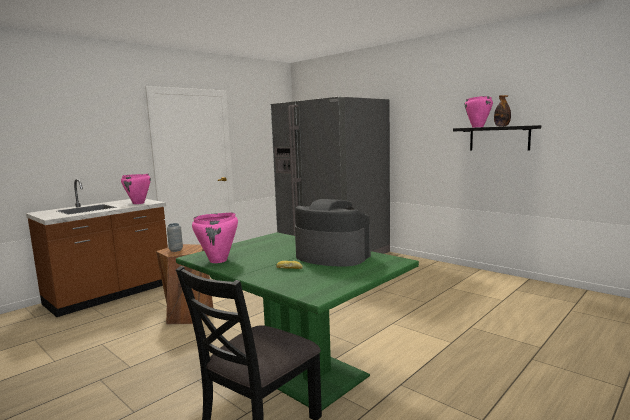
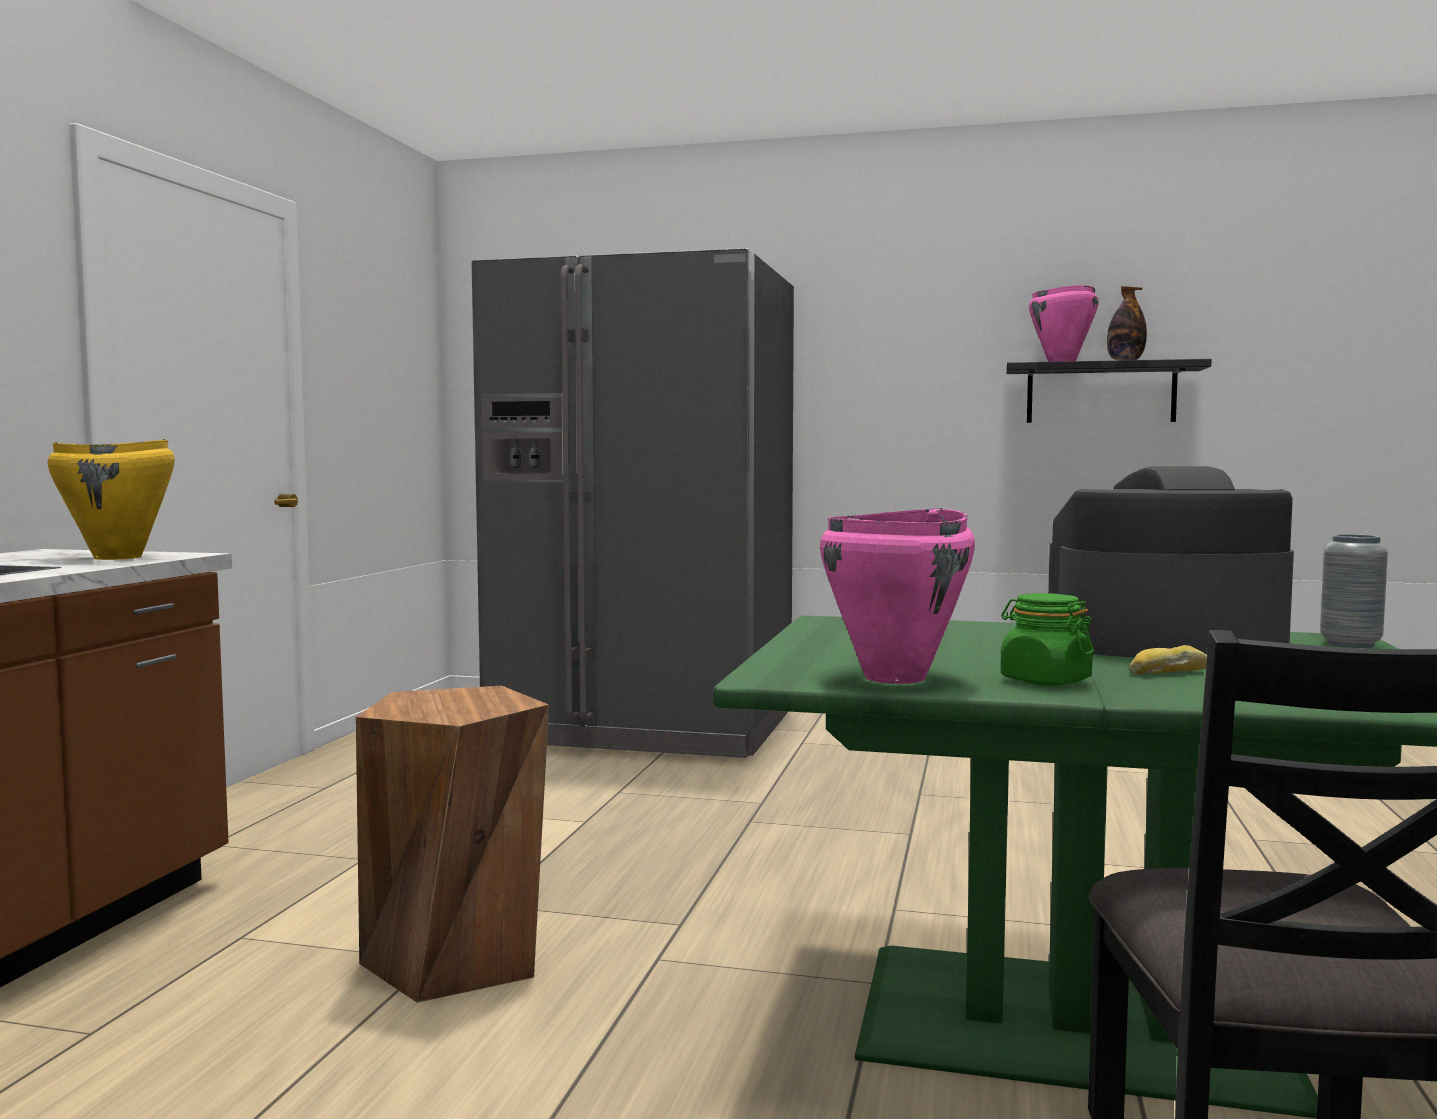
camera: 30 degrees left, 5 degrees down
(138, 203) = (118, 557): pink cooking pot -> yellow cooking pot
(176, 250) = (436, 707): grey vase -> grey vase (1350, 644)
(248, 267) = (1045, 680): none -> green jar

